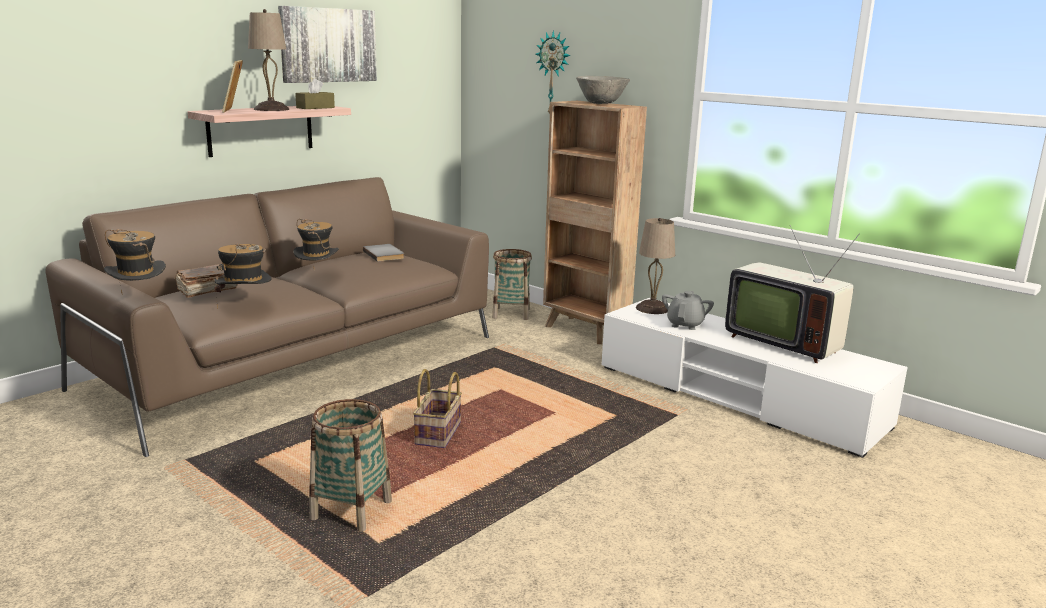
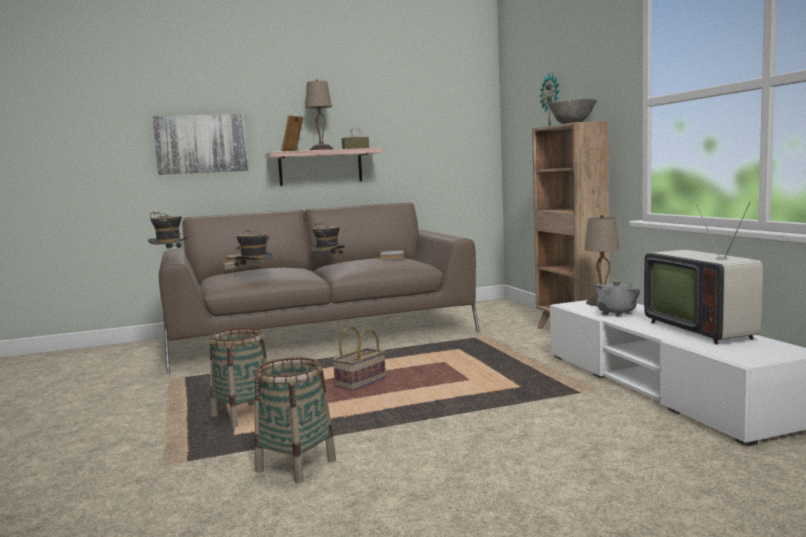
camera: 30 degrees right, 10 degrees down
(328, 45) = (376, 105): picture -> picture (201, 144)
(511, 313) = (519, 319): basket -> basket (296, 465)

